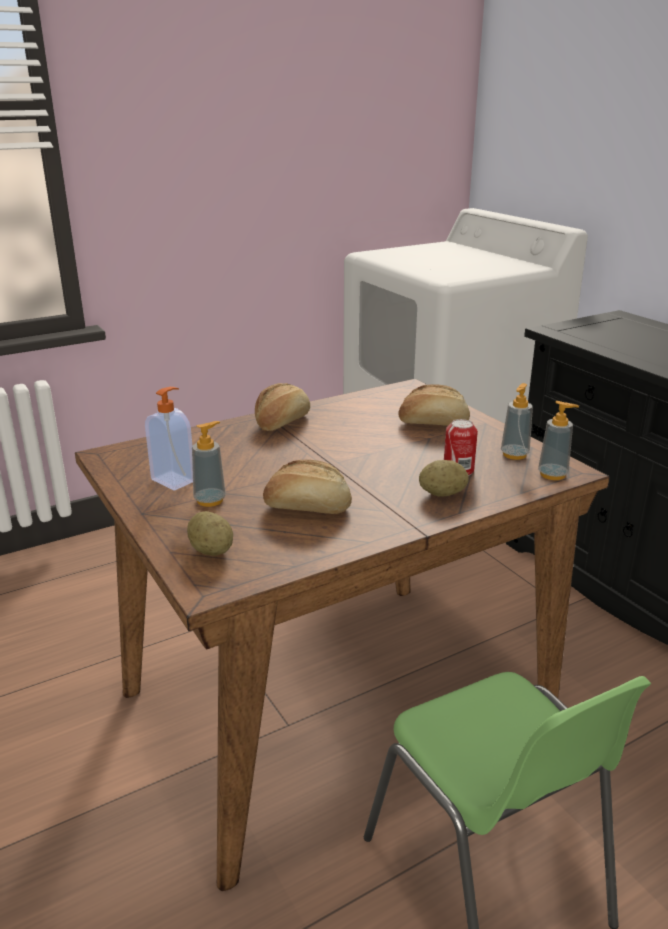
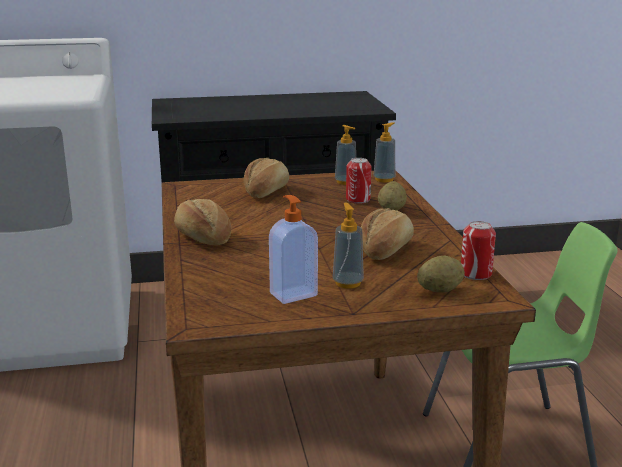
camera: 70 degrees left, 5 degrees down
(269, 568) = (476, 274): none -> can

